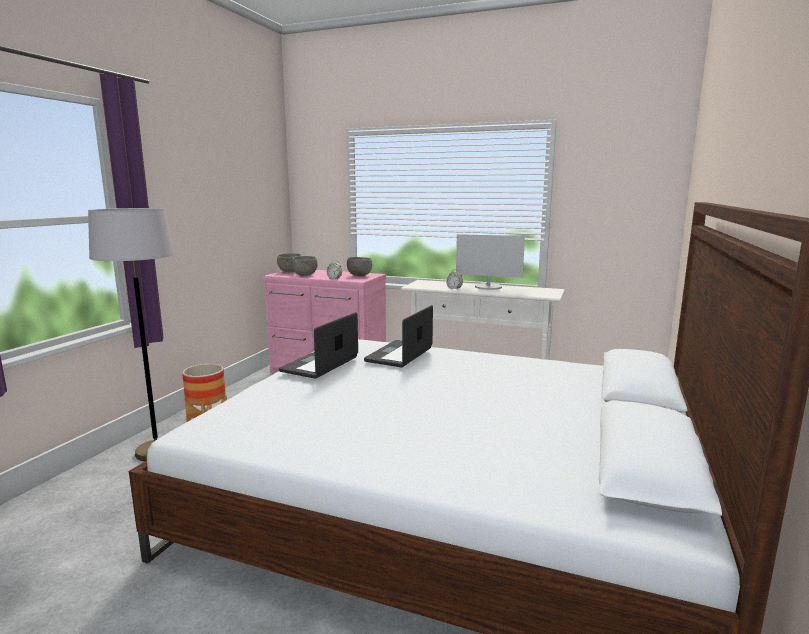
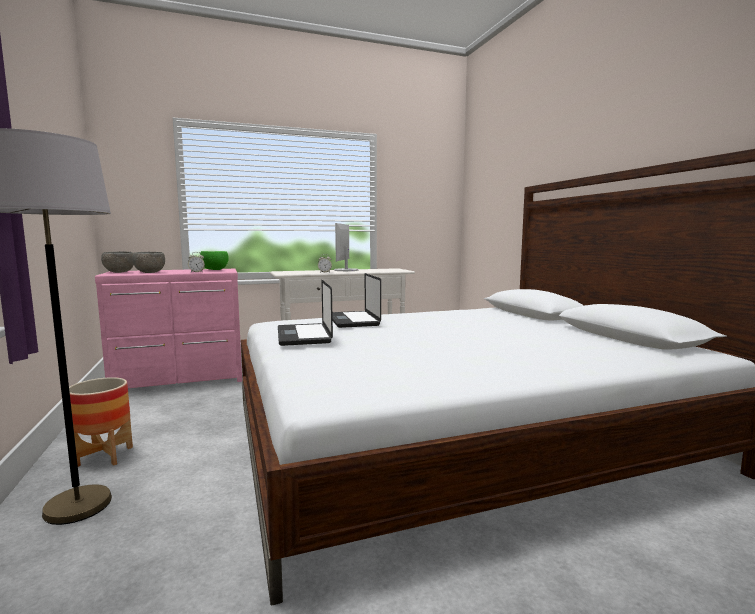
camera: 40 degrees left, 5 degrees down
(360, 276) = (215, 270): grey bowl -> green bowl
(488, 287) = (345, 270): monitor -> monitor turned 120 degrees clockwise

